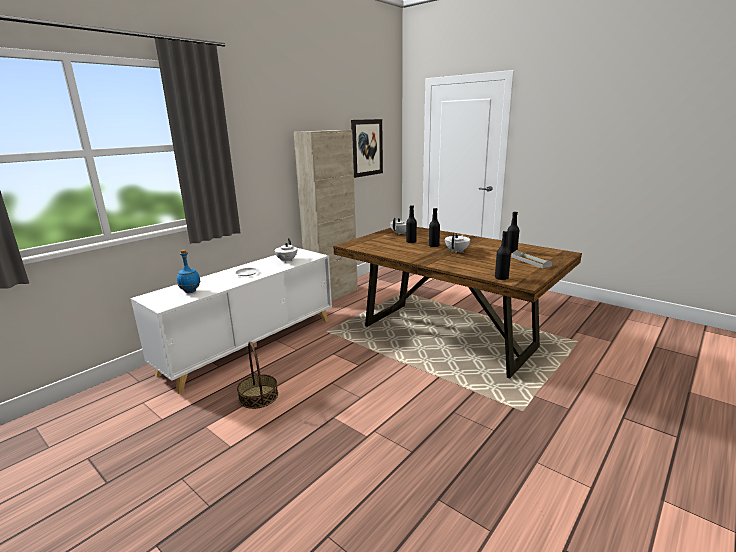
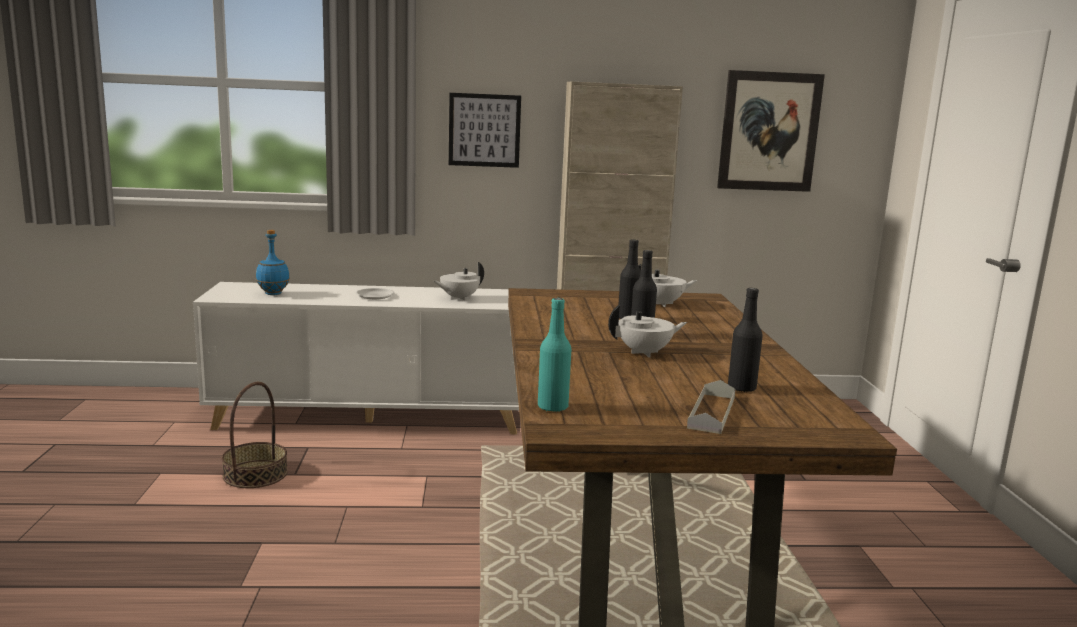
camera: 45 degrees right, 5 degrees down
(257, 164) = (484, 130): none -> picture
(501, 278) = (552, 407): black bottle -> turquoise bottle

